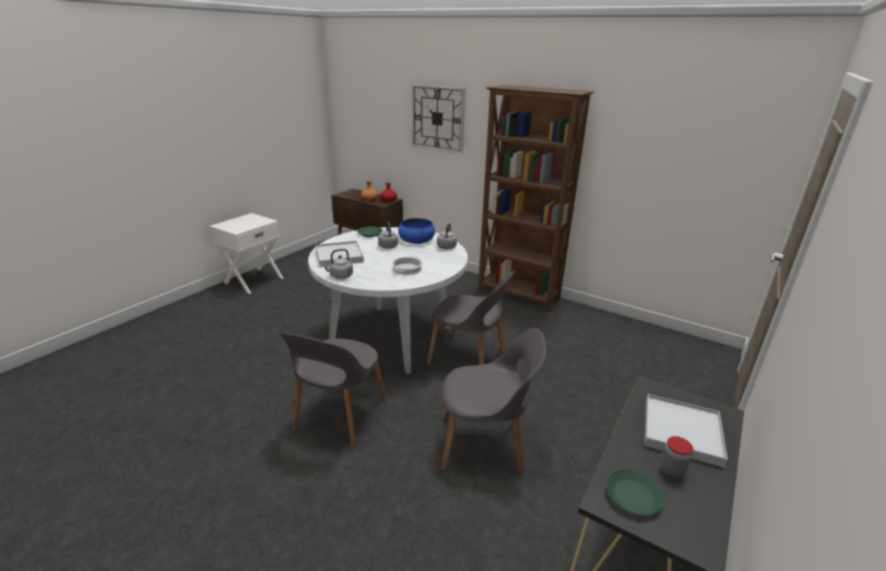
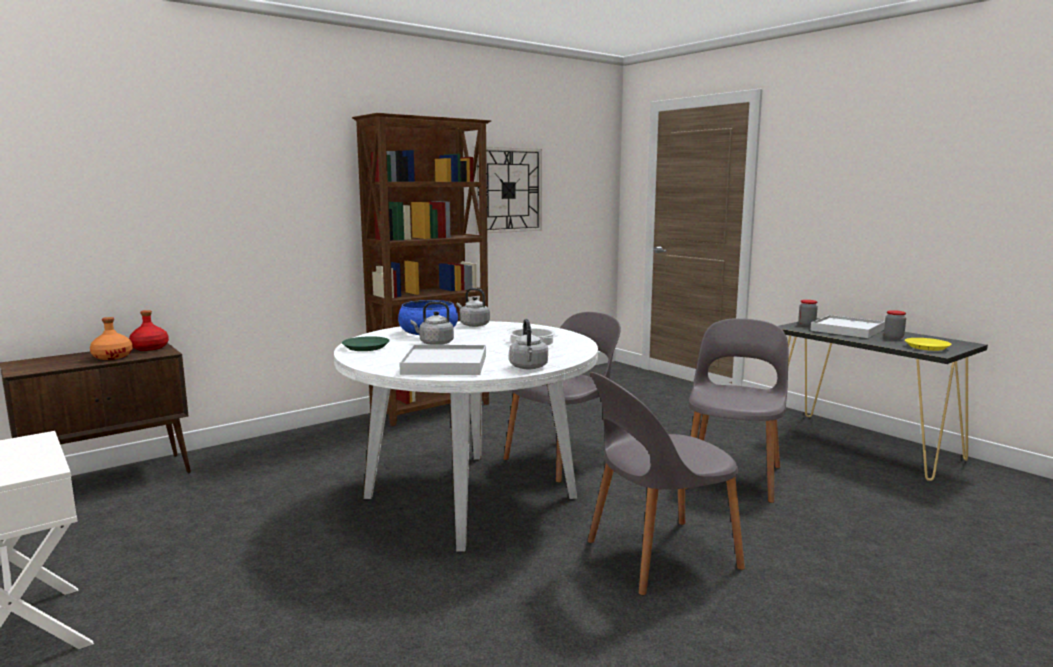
camera: 70 degrees left, 15 degrees down
(339, 416) = (658, 556): grey chair -> grey chair turned 120 degrees clockwise
(437, 118) = (235, 175): wall clock -> wall clock (507, 190)
(633, 496) = (927, 347): green plate -> yellow plate
(682, 400) = (806, 324): none -> jar

